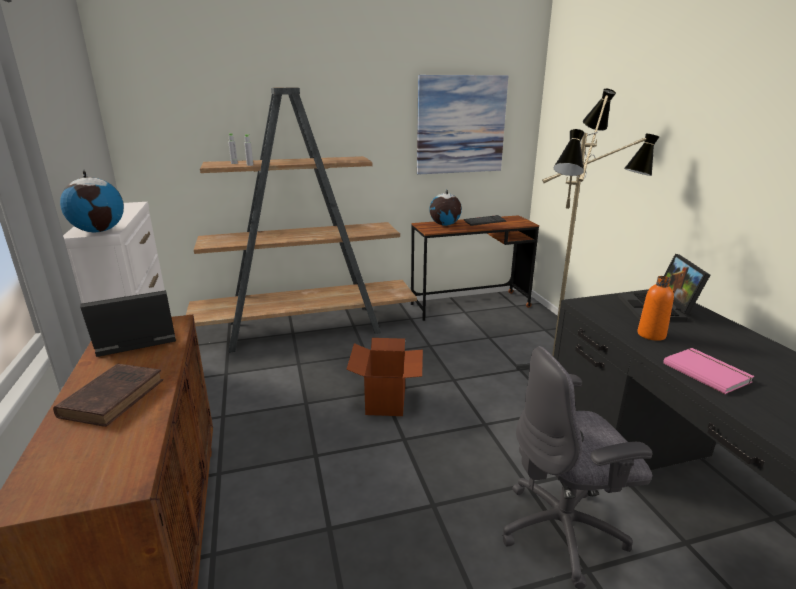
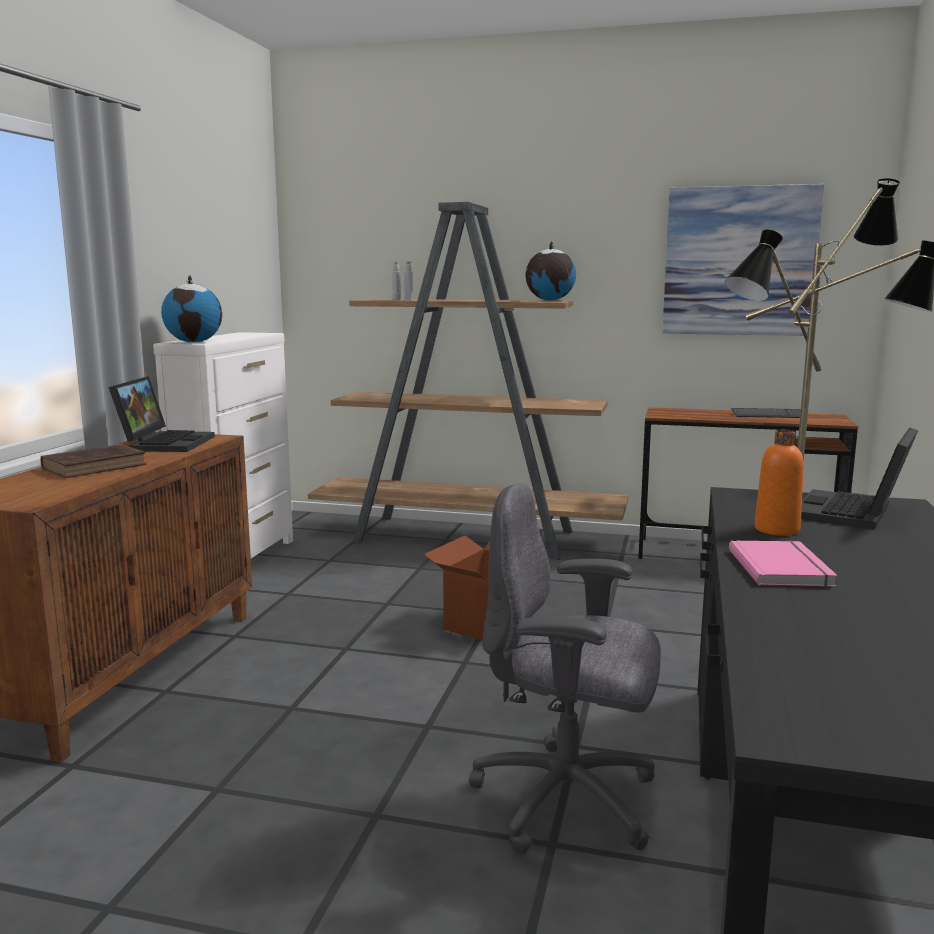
camera: 30 degrees right, 10 degrees down
(134, 341) = (165, 443): laptop -> laptop turned 90 degrees clockwise
(444, 225) = (694, 412): globe -> globe (549, 300)

